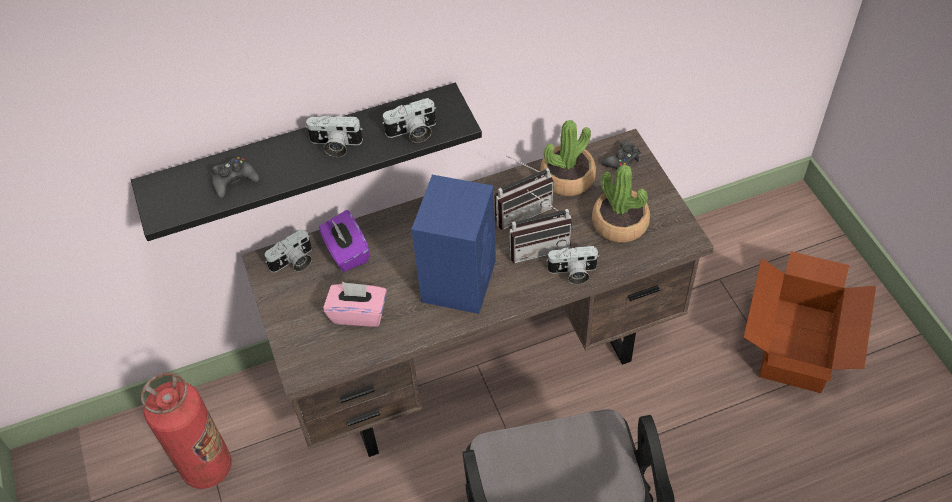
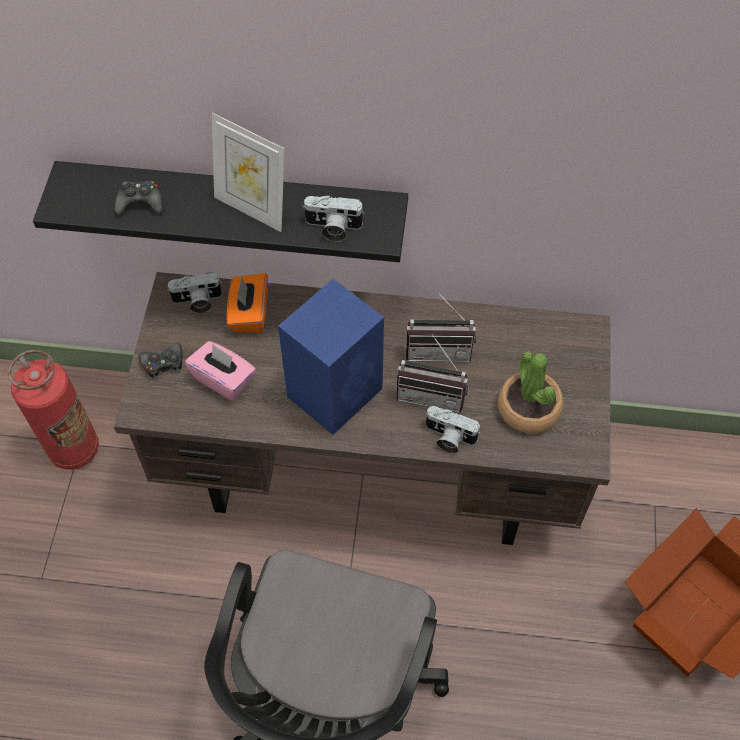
camera: 25 degrees right, 5 degrees up
(335, 145) = (252, 208): camera -> picture frame
(346, 252) = (249, 314): purple tissue box -> orange tissue box
(567, 178) = (506, 336): potted plant -> none
(622, 161) = (573, 344): black game controller -> black game controller (163, 363)

